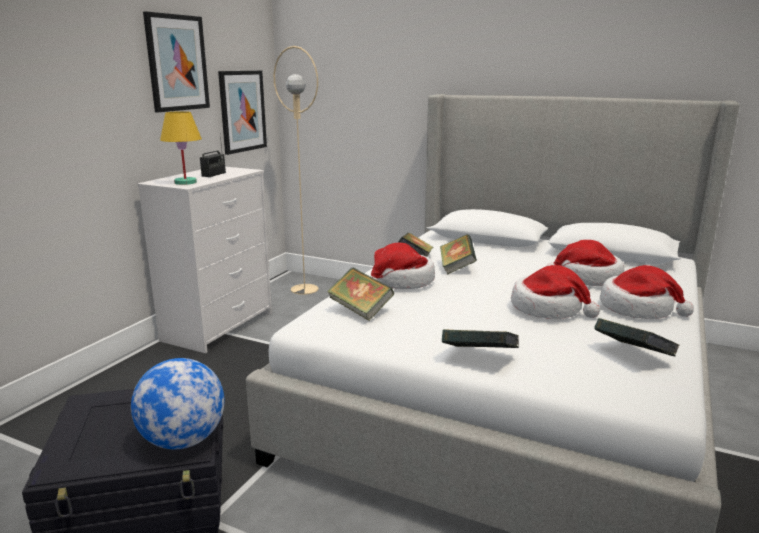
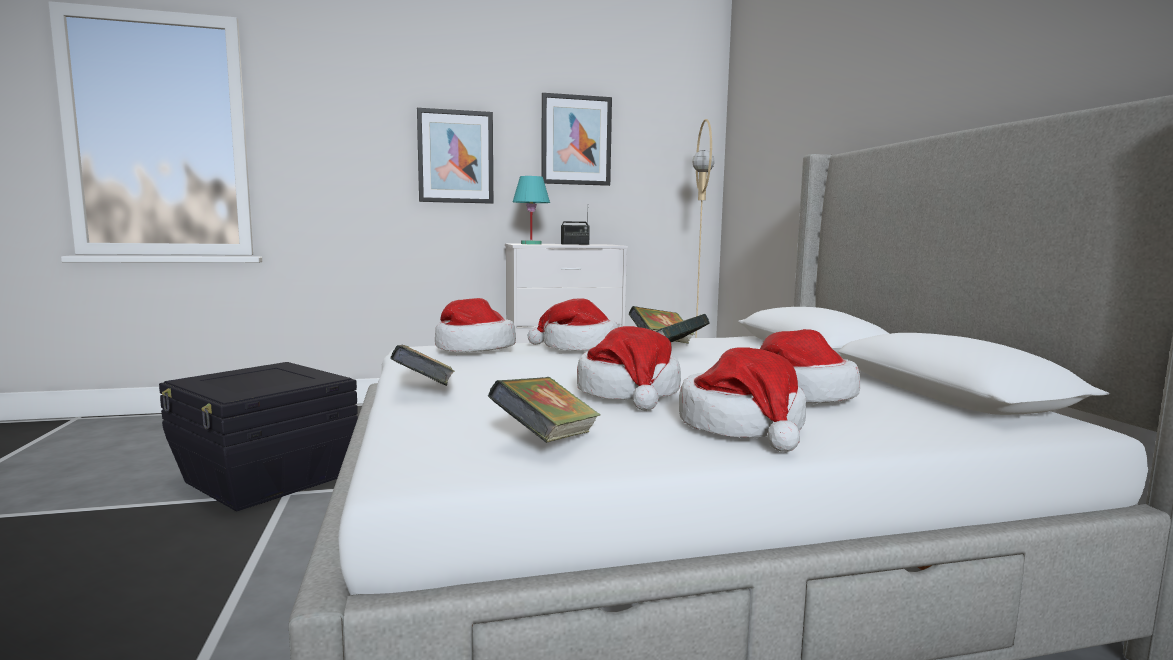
camera: 50 degrees right, 10 degrees down
(183, 441) = (246, 392): globe -> none
(185, 182) = (531, 244): yellow table lamp -> turquoise table lamp
(242, 111) = (661, 194): picture -> picture (455, 157)
(360, 310) = (473, 348): book -> hat

